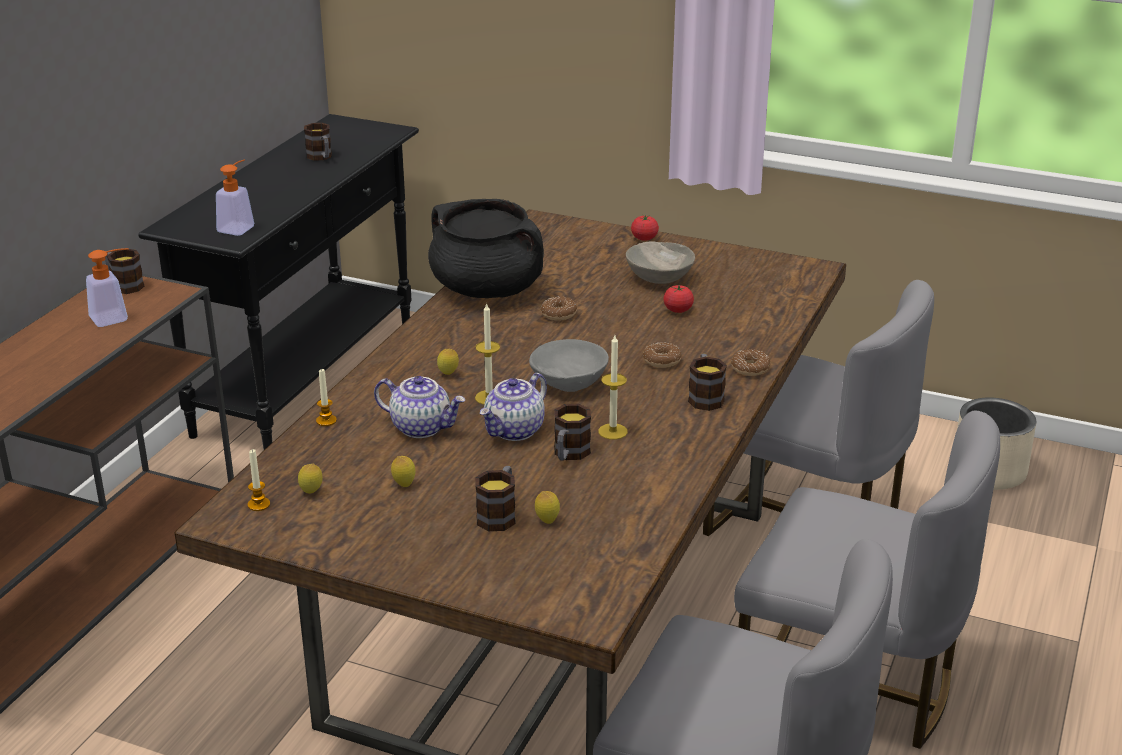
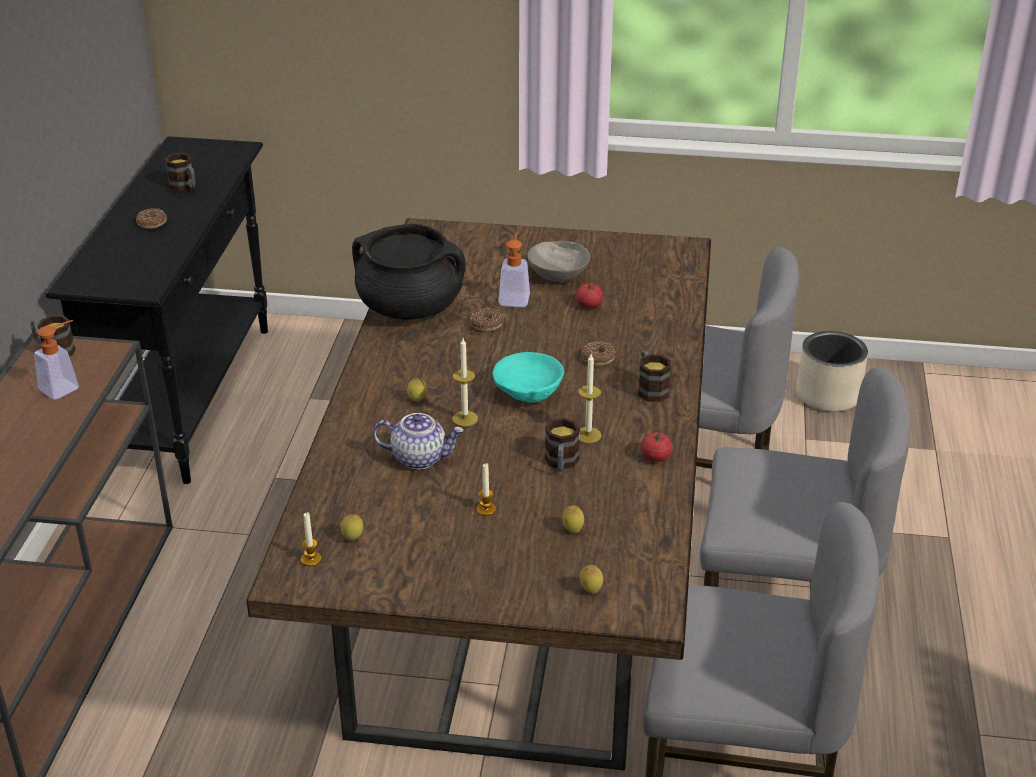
camera: 15 degrees left, 5 degrees up
(239, 227) = (144, 274): soap dispenser -> soap dispenser (515, 297)
(326, 421) = (329, 465): candle -> candle (486, 509)
(404, 485) = (432, 517): lemon -> lemon (591, 591)
(499, 514) = (529, 532): mug -> none
(515, 431) = (503, 448): teapot -> none
(570, 382) = (529, 392): grey bowl -> turquoise bowl
(644, 238) = (526, 235): tomato -> tomato (655, 457)
(750, 368) = (676, 355): donut -> donut (152, 223)

